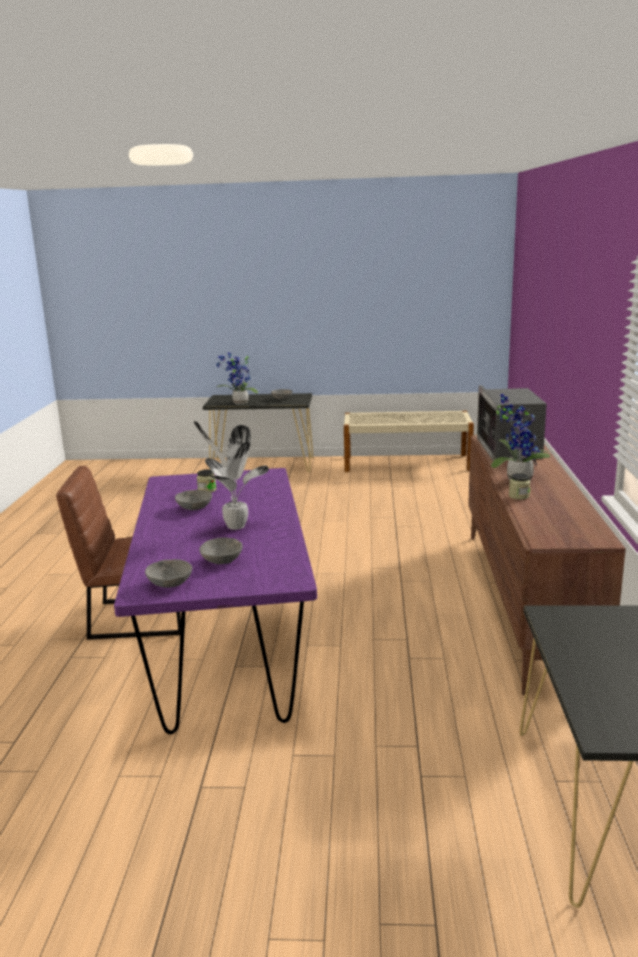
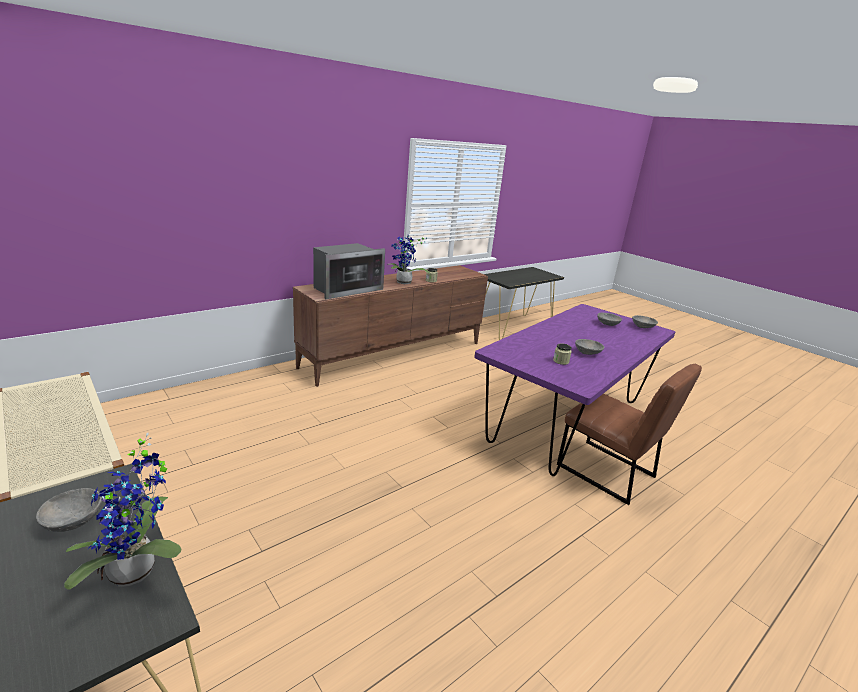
camera: 135 degrees left, 5 degrees up
(234, 526) = (579, 334): potted plant -> none

